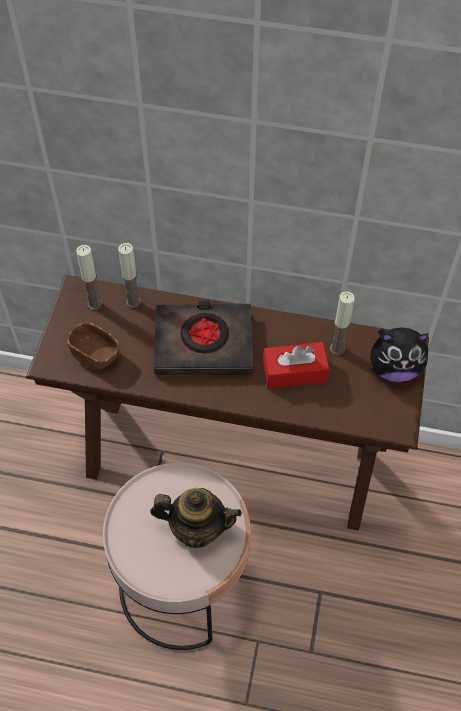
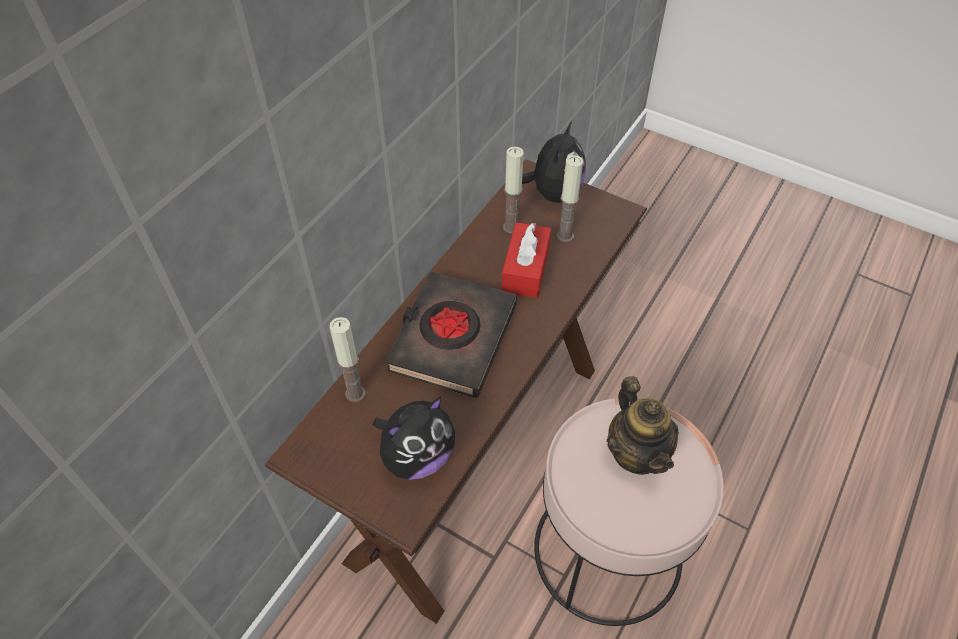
camera: 70 degrees left, 5 degrees down
(94, 304) = (335, 438): candle -> candle (565, 236)
(95, 355) = (417, 457): brown bowl -> plush toy
(197, 528) = (637, 453): teapot -> teapot turned 135 degrees clockwise

